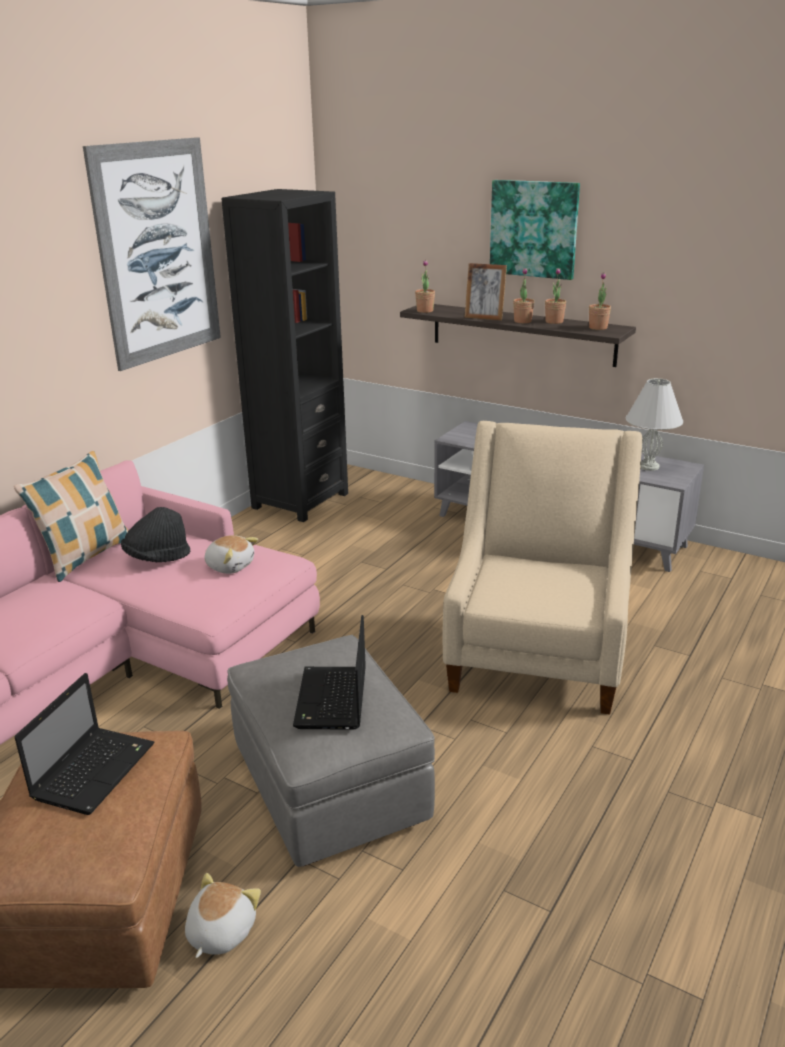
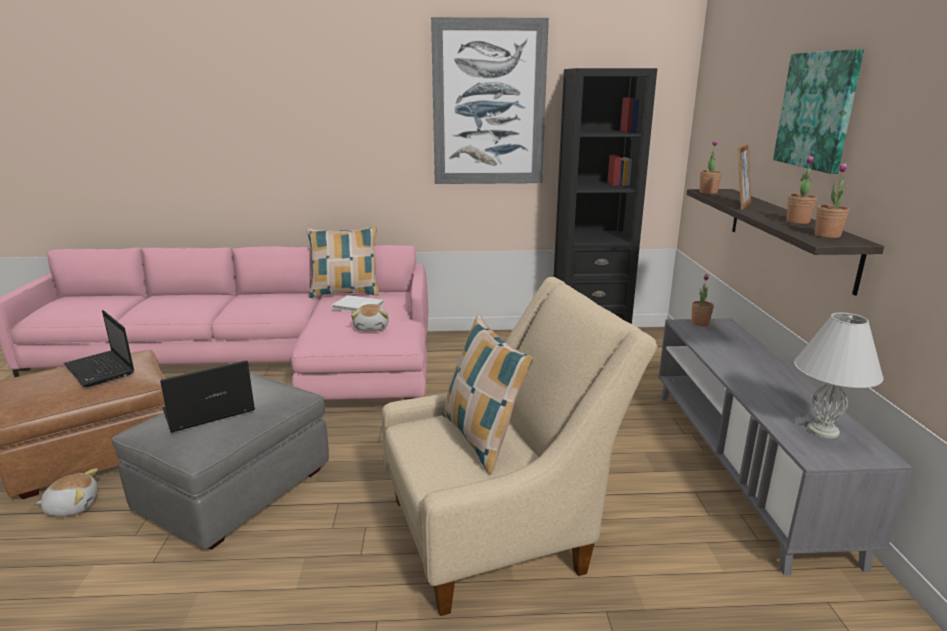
camera: 55 degrees right, 5 degrees down
(95, 769) = (101, 370): laptop -> laptop turned 60 degrees clockwise
(157, 558) = (358, 307): black hat -> white book
(484, 317) = (740, 205): picture frame -> picture frame turned 135 degrees counterclockwise
(522, 321) = (765, 214): potted plant -> potted plant (700, 323)
(536, 576) = (482, 439): none -> pillow

